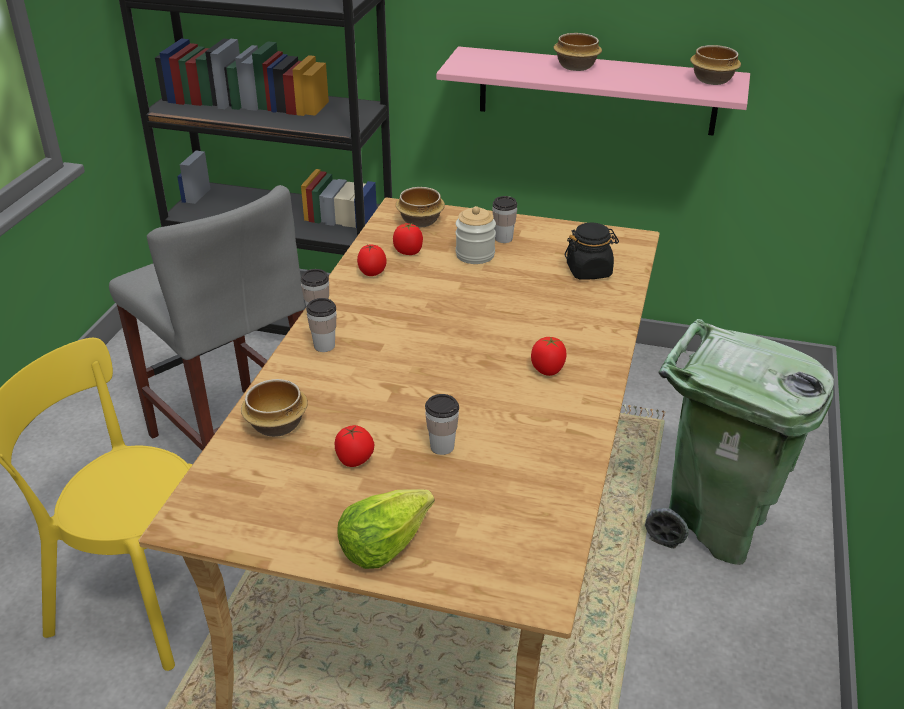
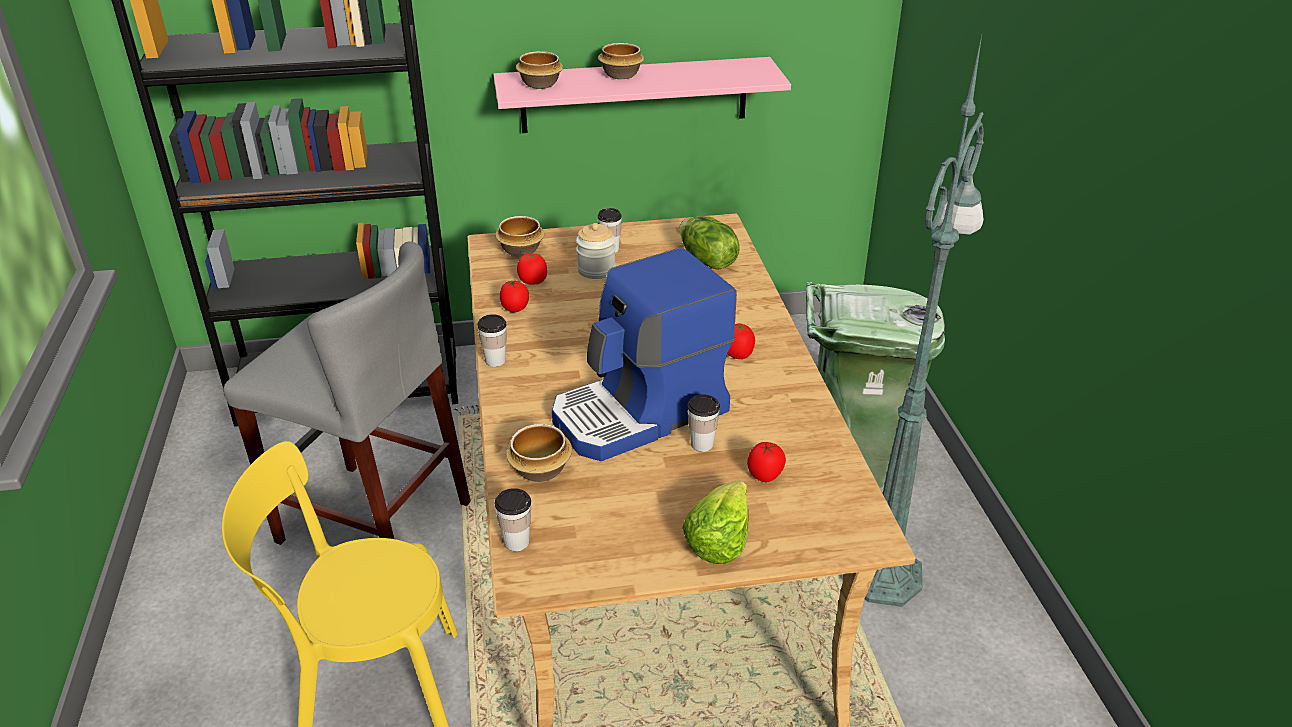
camera: 25 degrees left, 0 degrees up
(324, 346) = (525, 387): cup -> cup (516, 542)
(355, 461) = (637, 479): tomato -> tomato (765, 476)
(408, 400) = (641, 413): none -> coffee machine
(589, 271) = (706, 261): black jar -> lettuce
(680, 652) = (884, 572): none -> green floor lamp
(712, 80) = (746, 68): bowl -> bowl (540, 84)

